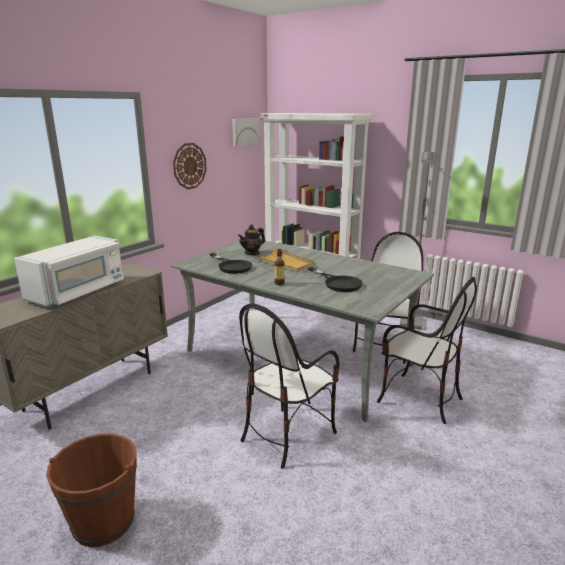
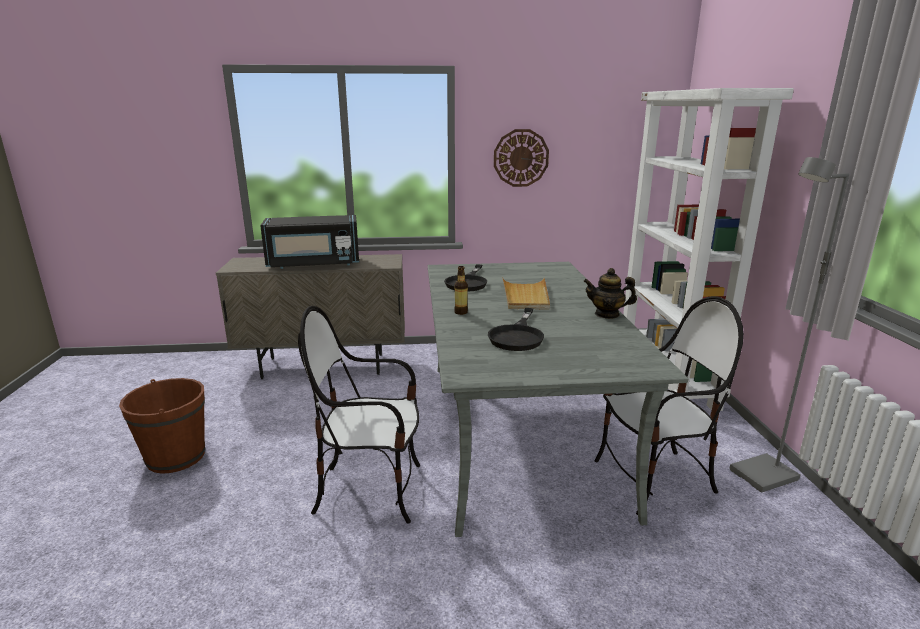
camera: 50 degrees right, 0 degrees up
(78, 291) = (314, 264): white microwave -> black microwave
(245, 131) = (632, 119): picture -> none
(252, 253) = (524, 277): teapot -> teapot (607, 314)
(418, 399) = (567, 564): chair -> none

